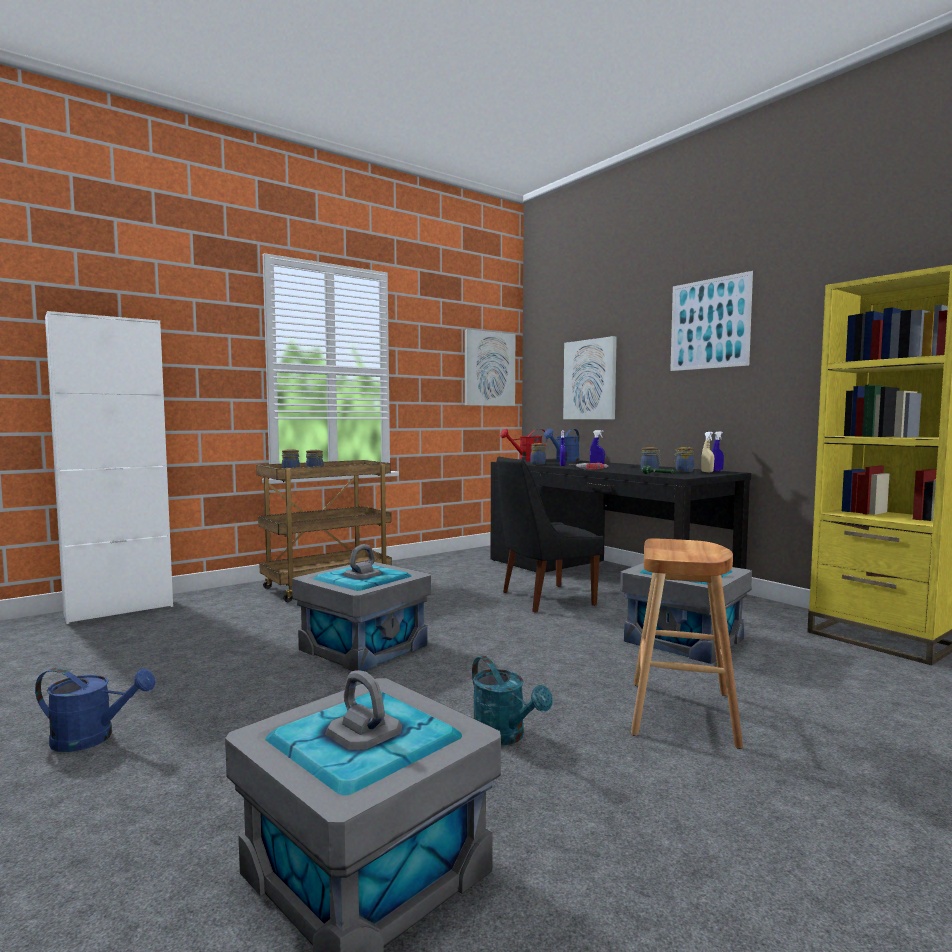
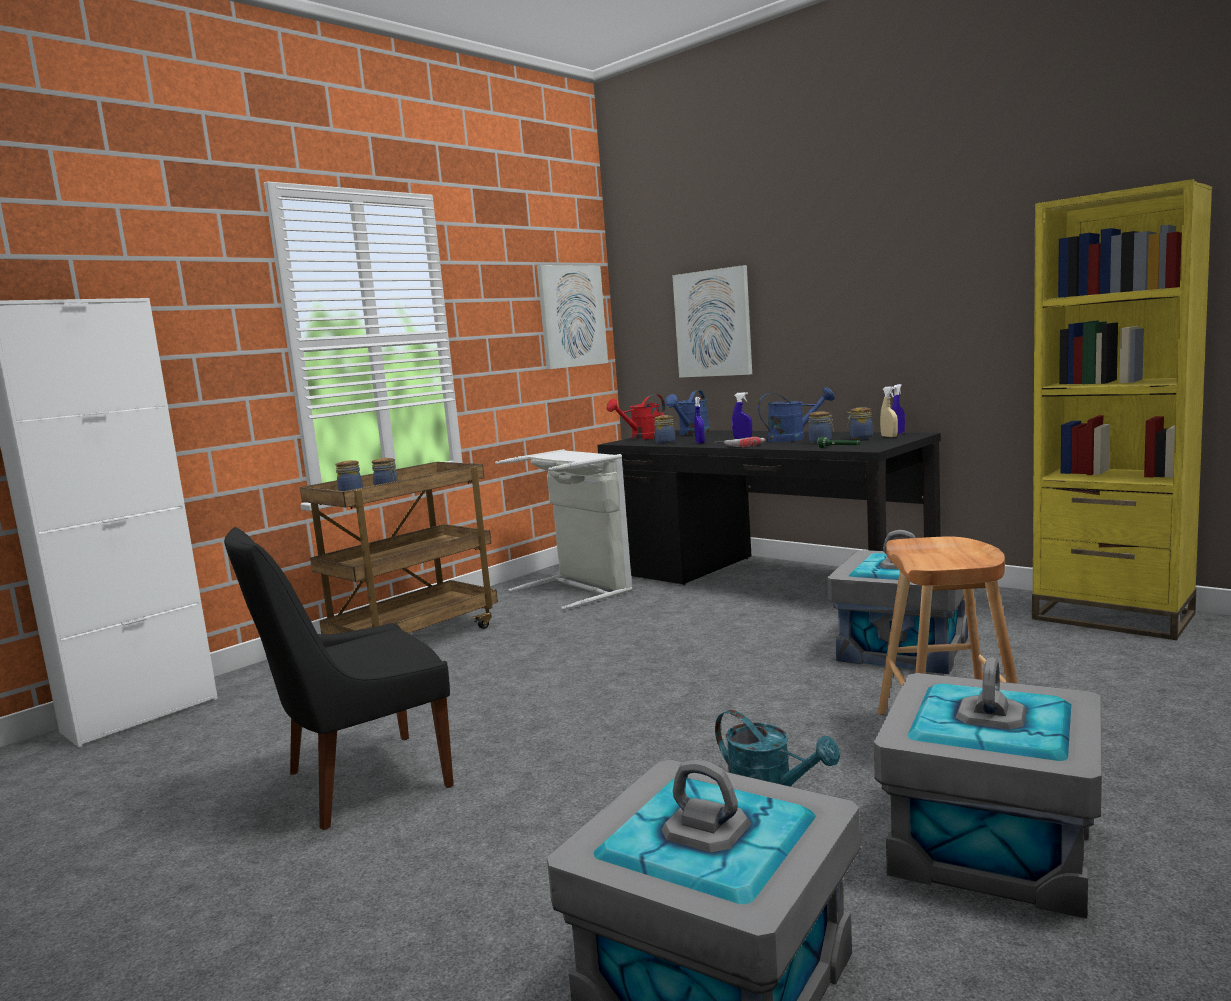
camera: 10 degrees left, 5 degrees up
(93, 738) = (254, 895): blue watering can -> blue watering can (793, 438)
(363, 647) = (524, 717): grey storage box -> grey storage box (989, 846)
(463, 568) = (580, 589): none -> grey laundry basket
(544, 599) = (708, 618): black chair -> black chair (361, 782)
(709, 324) = (874, 247): picture -> none

